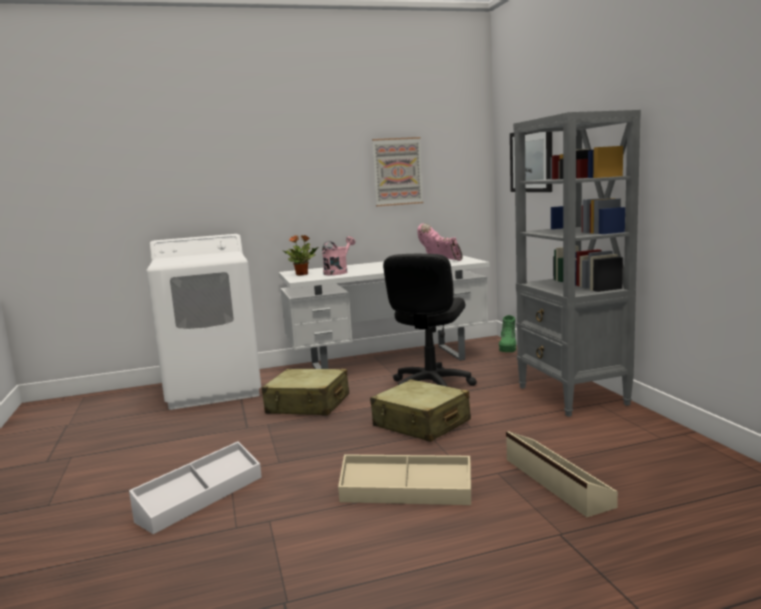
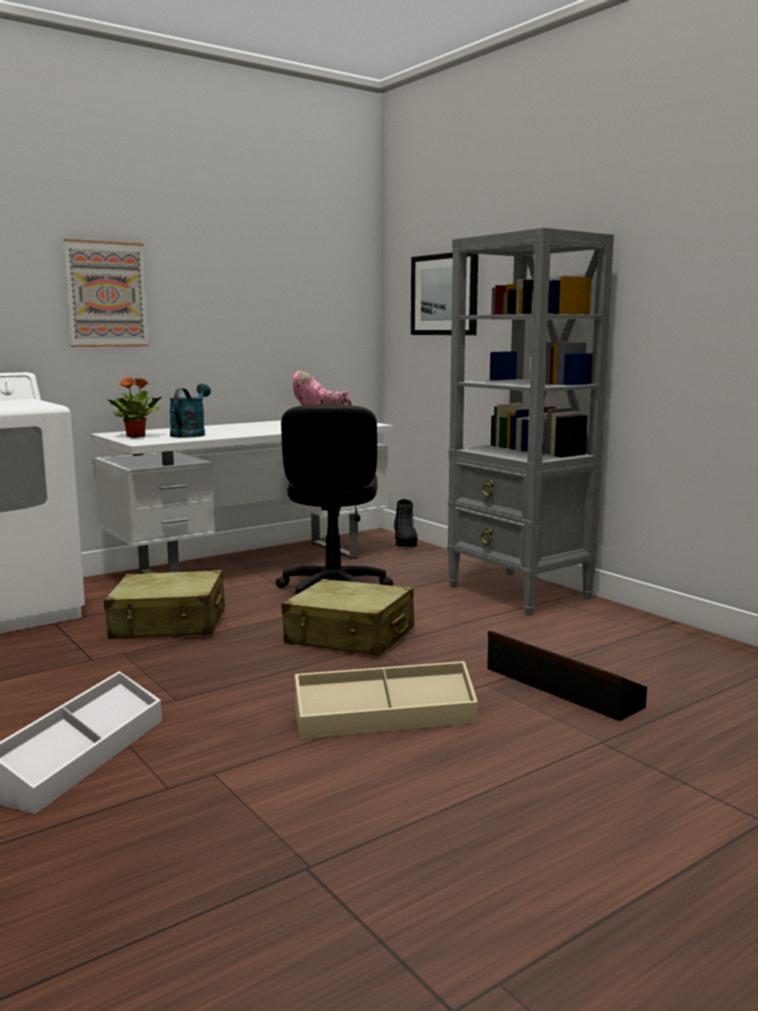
camera: 20 degrees left, 0 degrees up
(338, 272) = (190, 434): pink watering can -> turquoise watering can
(397, 171) = (260, 297): picture -> picture (106, 294)
(508, 348) = (405, 542): green boot -> black boot
(555, 482) = (560, 687): beige storage box -> black storage box

